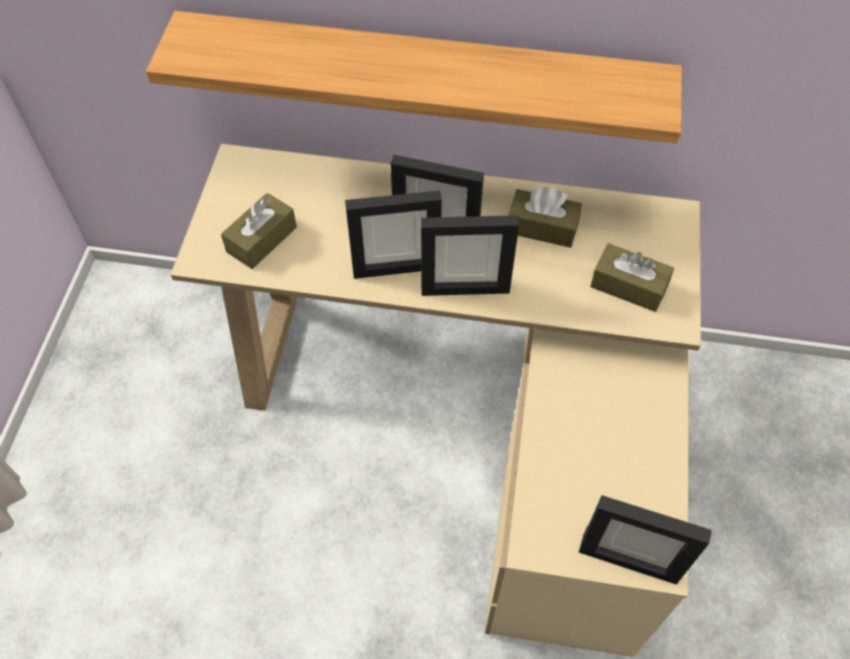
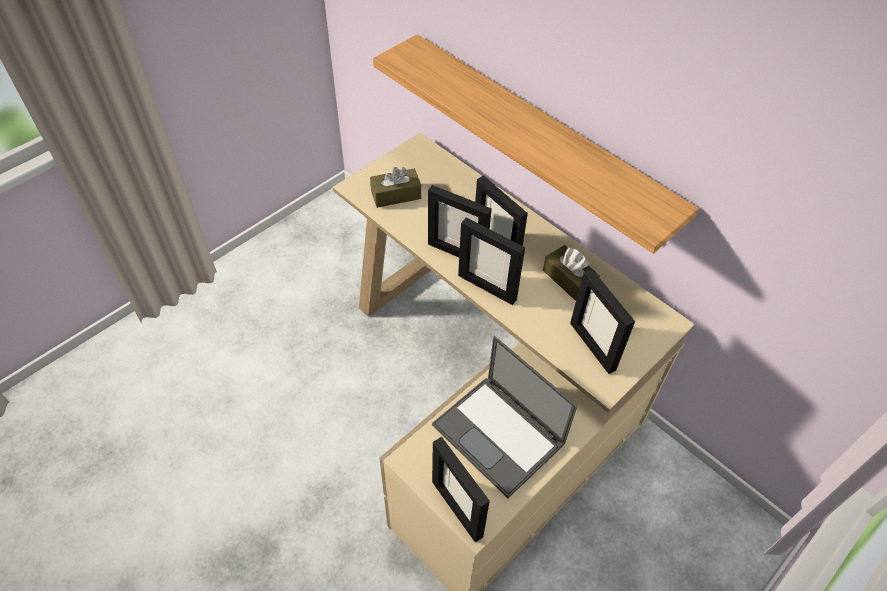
camera: 35 degrees right, 5 degrees down
(601, 449) = (500, 435): none -> laptop
(628, 286) = (593, 345): brown tissue box -> picture frame

